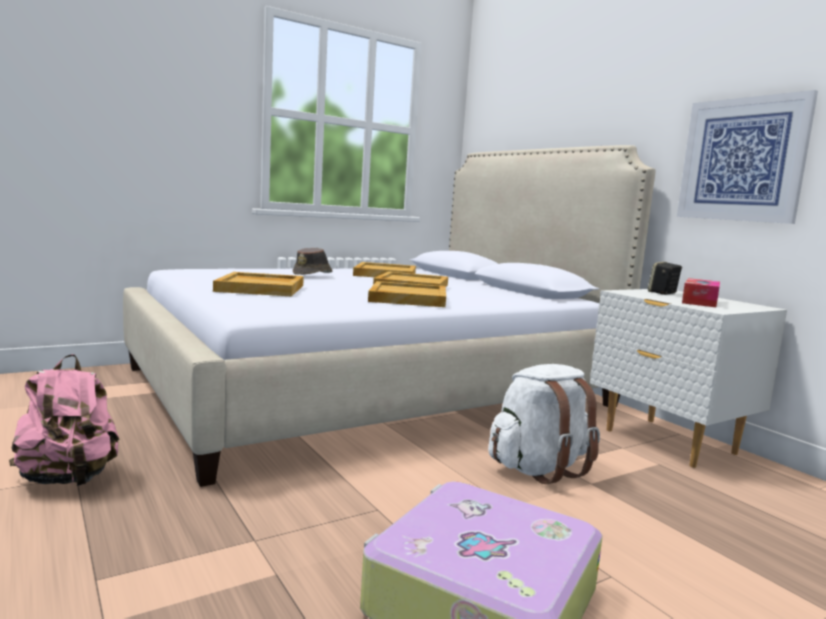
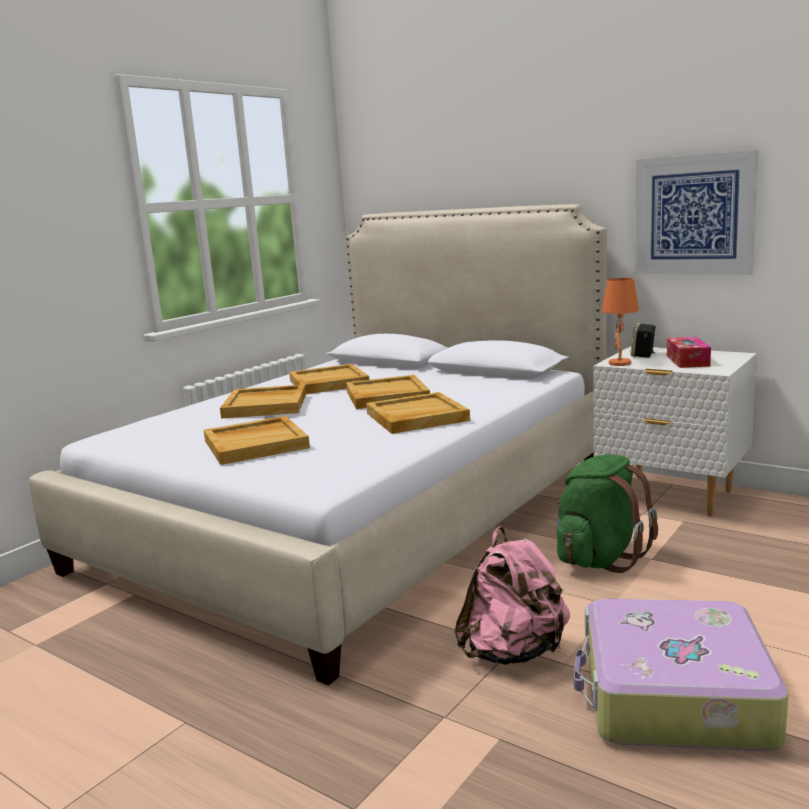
camera: 20 degrees left, 5 degrees up
(68, 479) = (182, 728): pink backpack -> pink backpack (513, 652)
(313, 274) = (266, 405): brown hat -> beige tray
(539, 468) = (599, 558): white backpack -> green backpack
(627, 293) = (619, 363): none -> orange table lamp

